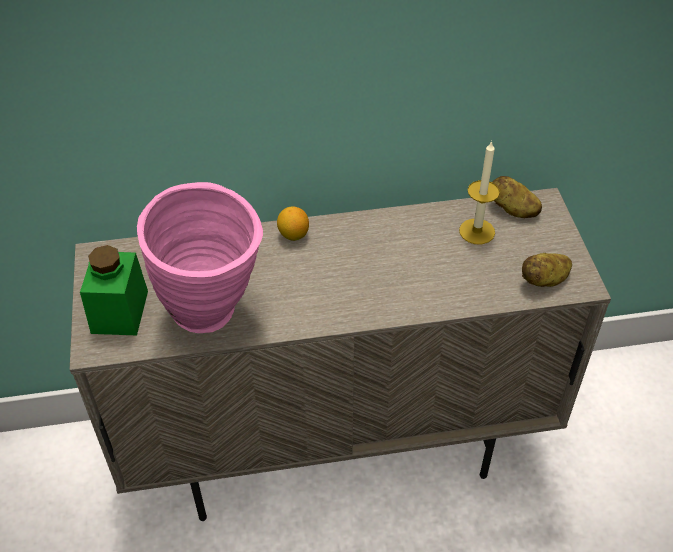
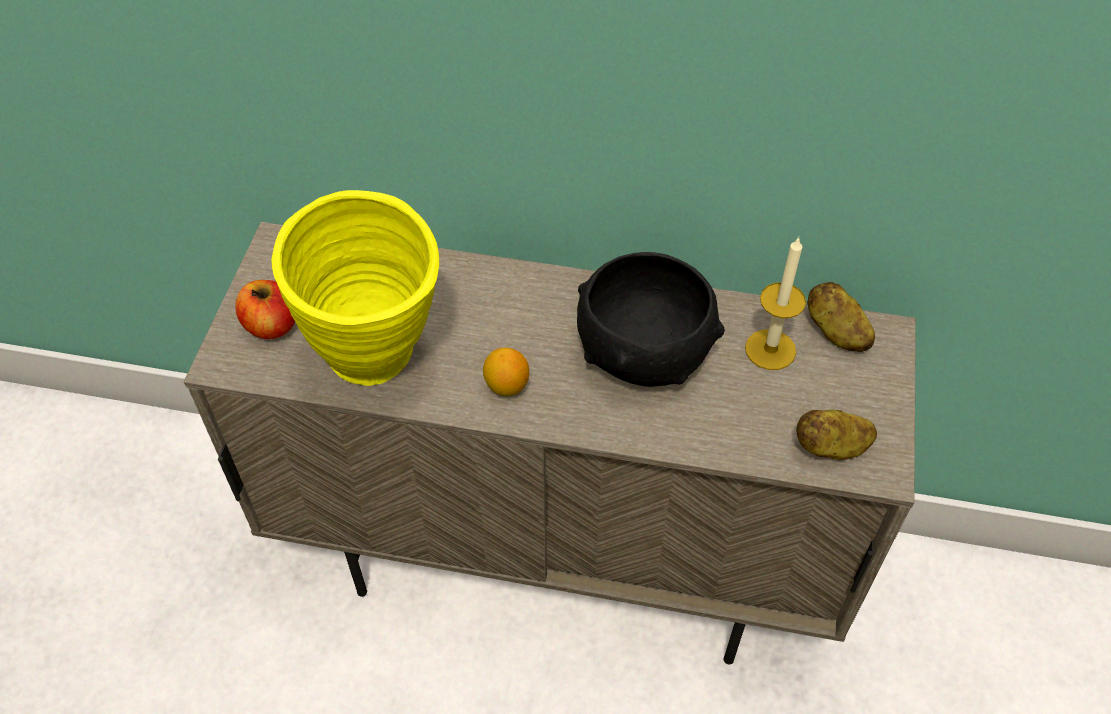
camera: 20 degrees right, 5 degrees up
(120, 312) = (272, 325): green jar -> apple
(215, 316) = (380, 365): pink vase -> yellow vase
(293, 235) = (526, 285): lemon -> lemon (506, 386)
(395, 257) = (643, 353): none -> black bowl

